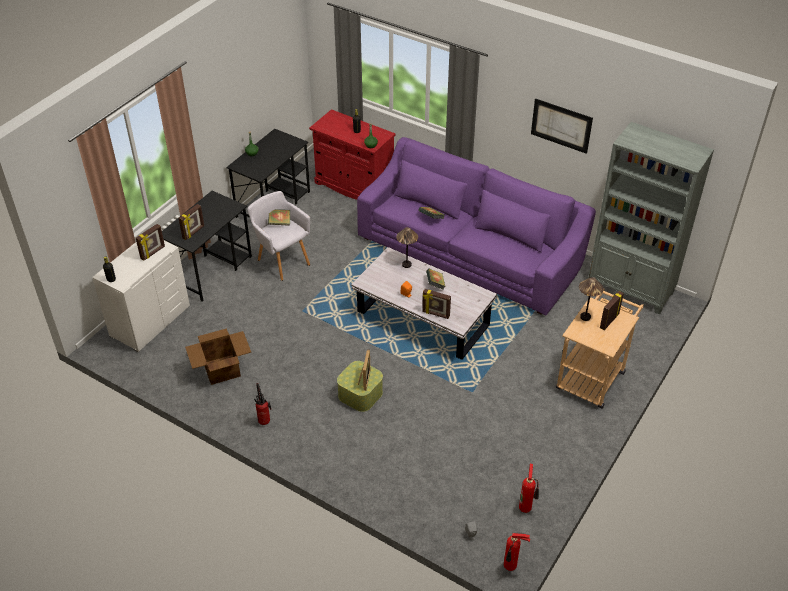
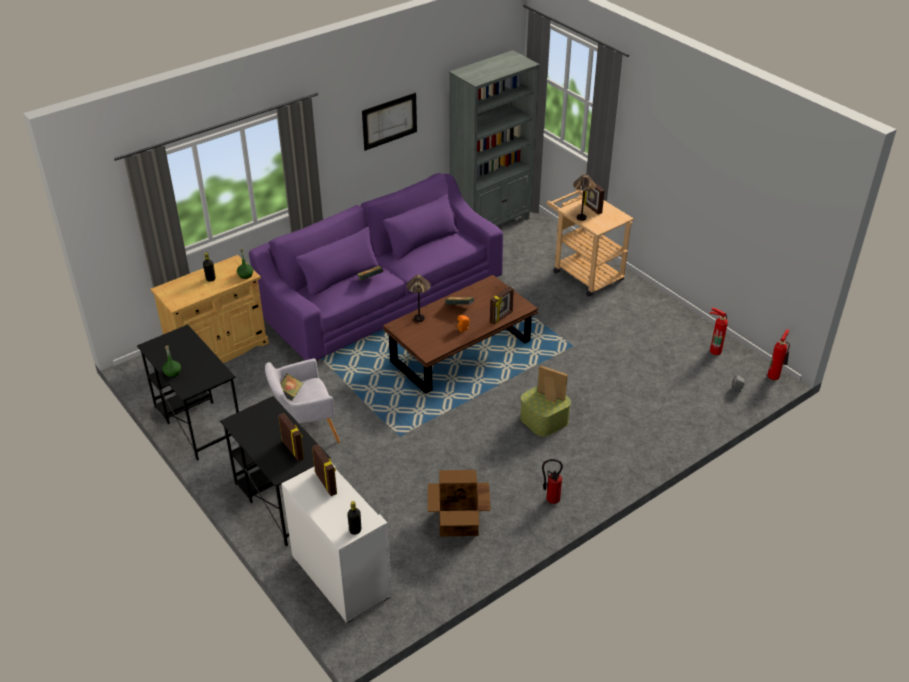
camera: 70 degrees left, 5 degrees down
(354, 186) = (218, 350): red cabinet -> beige cabinet
(423, 319) = (461, 352): white coffee table -> brown coffee table

